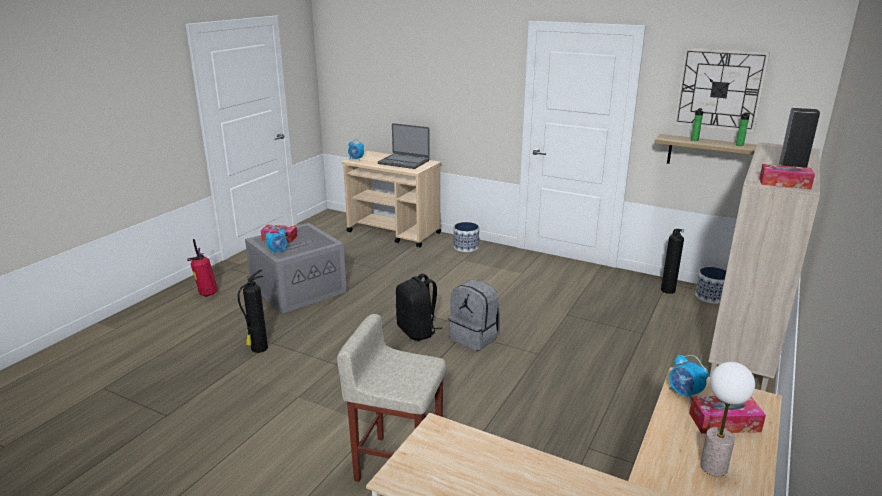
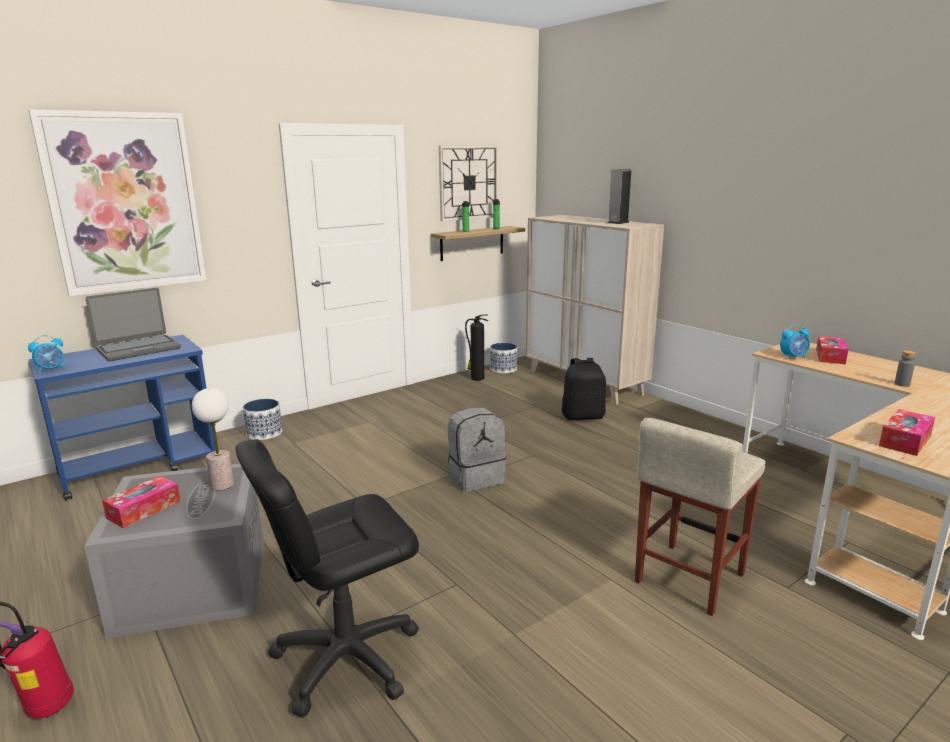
camera: 65 degrees left, 5 degrees down
(258, 349) = (346, 658): fire extinguisher -> black office chair
(278, 251) = (200, 517): alarm clock -> none
(394, 233) = (140, 466): beige cart -> blue cart
(417, 331) = (430, 508): black backpack -> black backpack (583, 416)
(424, 70) = (125, 203): none -> picture
(656, 475) = (902, 384): none -> grey bottle
(714, 467) = (886, 370): table lamp -> table lamp (222, 484)
(784, 183) = (637, 225): tissue box -> tissue box (905, 441)

